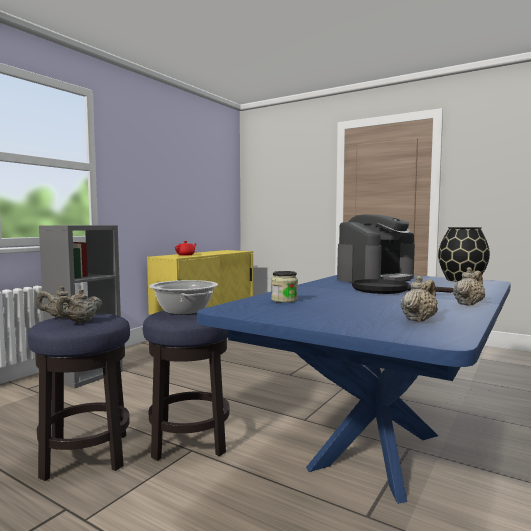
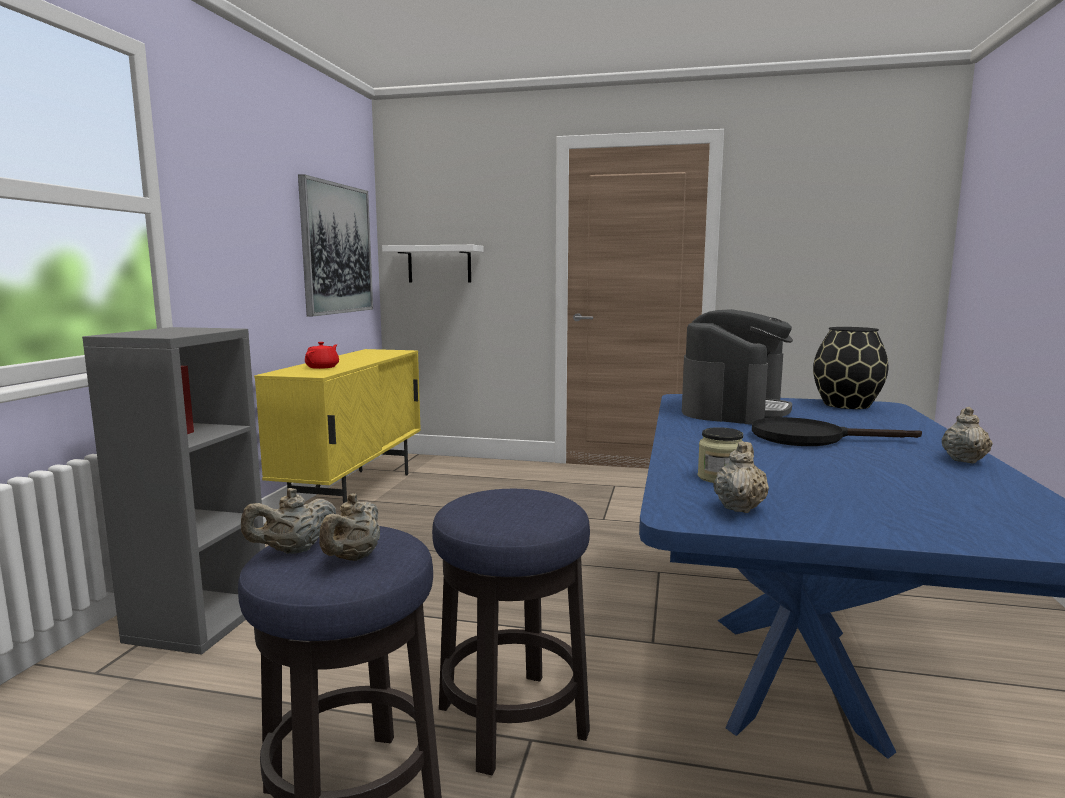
camera: 20 degrees left, 5 degrees up
(184, 311) = (497, 501): cooking pot -> none
(208, 192) = (336, 249): none -> picture
(271, 201) = (439, 264): none -> white shelf
(418, 320) = (984, 504): beige teapot -> beige teapot (739, 507)

